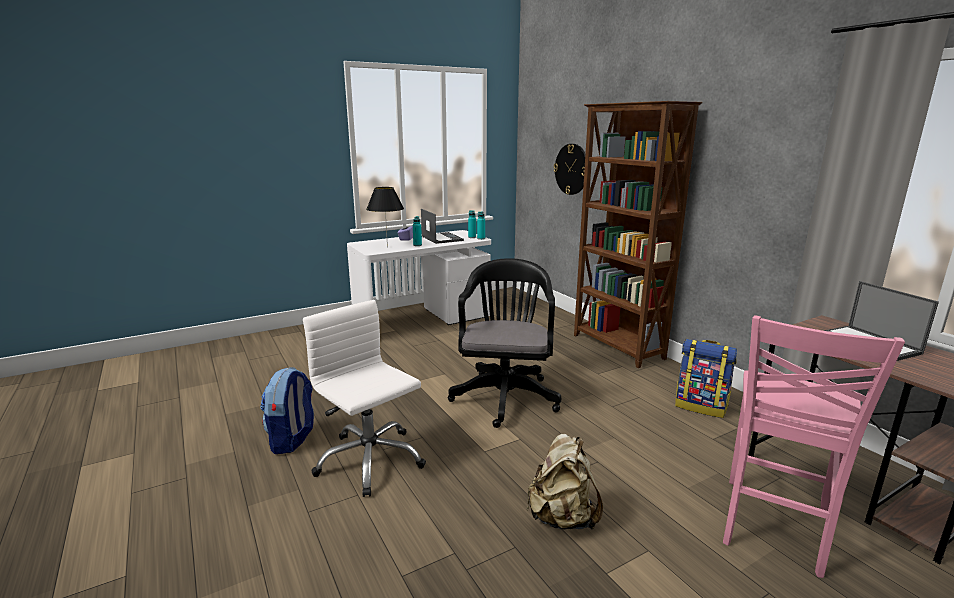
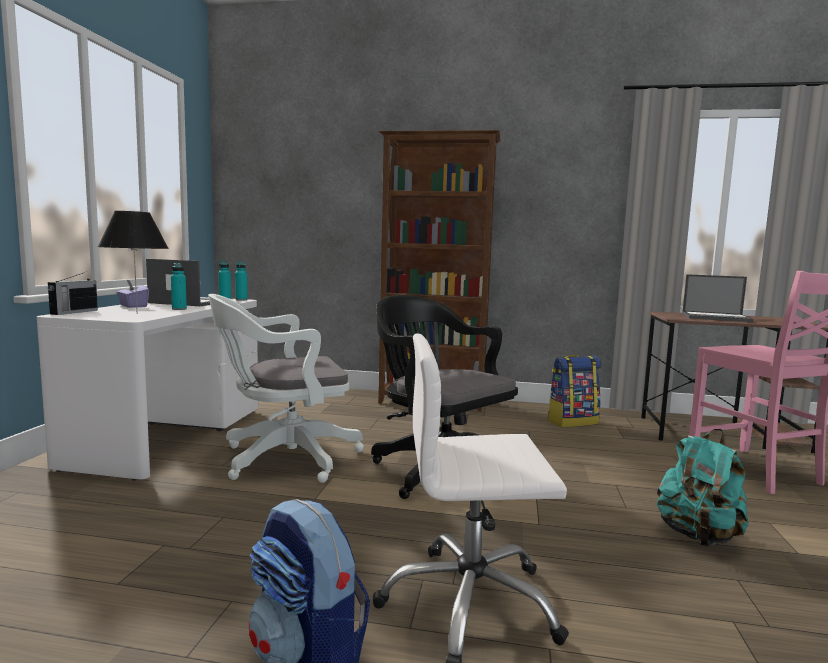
camera: 50 degrees left, 10 degrees down
(367, 241) = (73, 312): none -> radio
(444, 353) = (283, 458): none -> white office chair
(562, 517) = (698, 536): beige backpack -> turquoise backpack
(572, 169) = (321, 214): wall clock -> none

